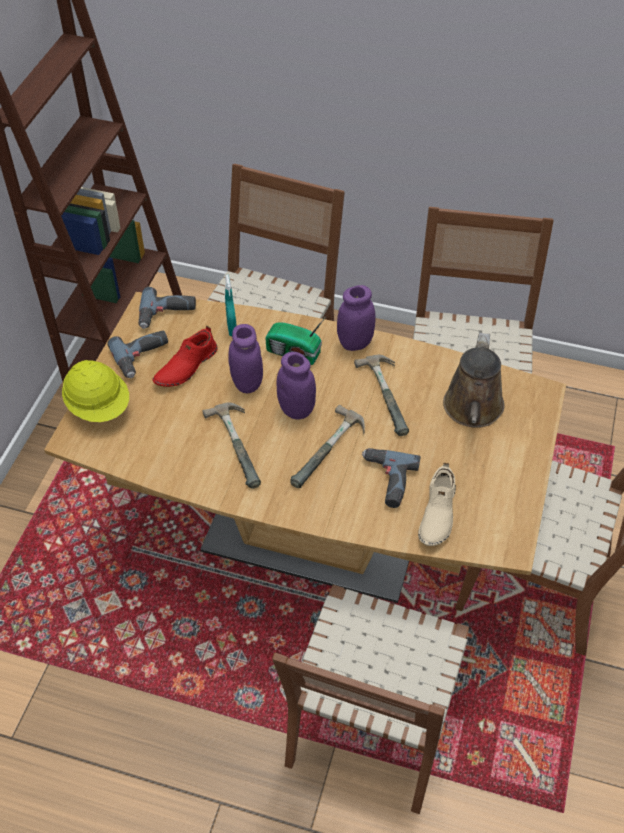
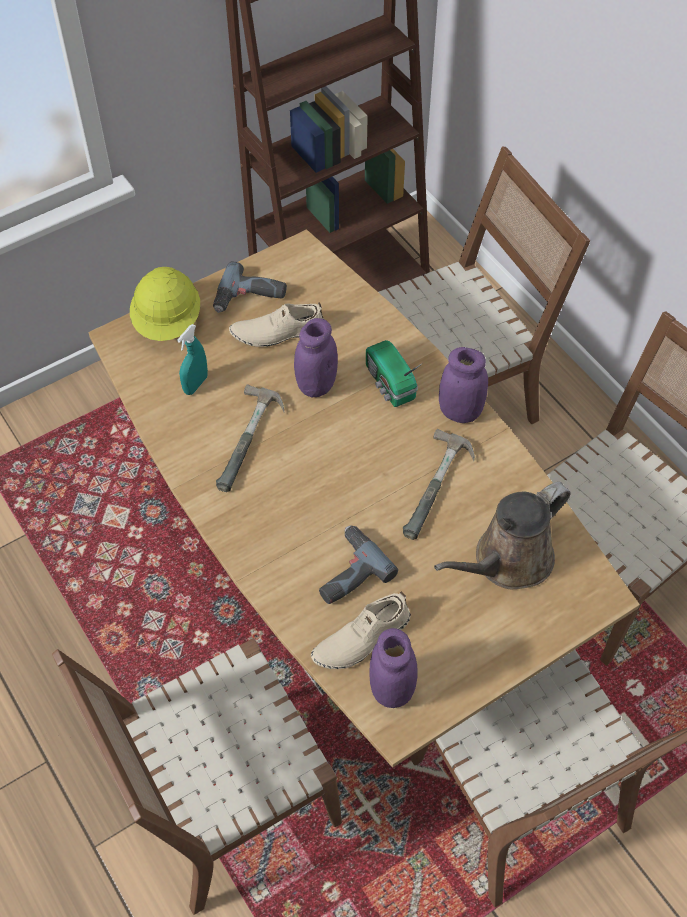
camera: 40 degrees right, 5 degrees up
(167, 314) = (311, 269): power drill -> none
(185, 366) = (277, 332): red shoe -> beige shoe
(232, 328) = (356, 321): turquoise spray bottle -> turquoise spray bottle (195, 384)
(296, 409) = (335, 442): purple jar -> purple jar (391, 689)
(331, 452) = (324, 506): hammer -> none

